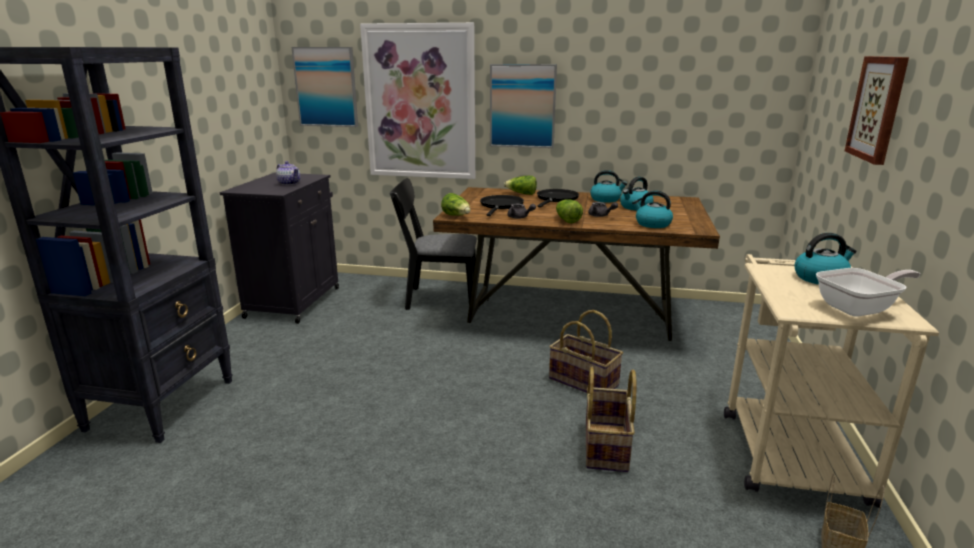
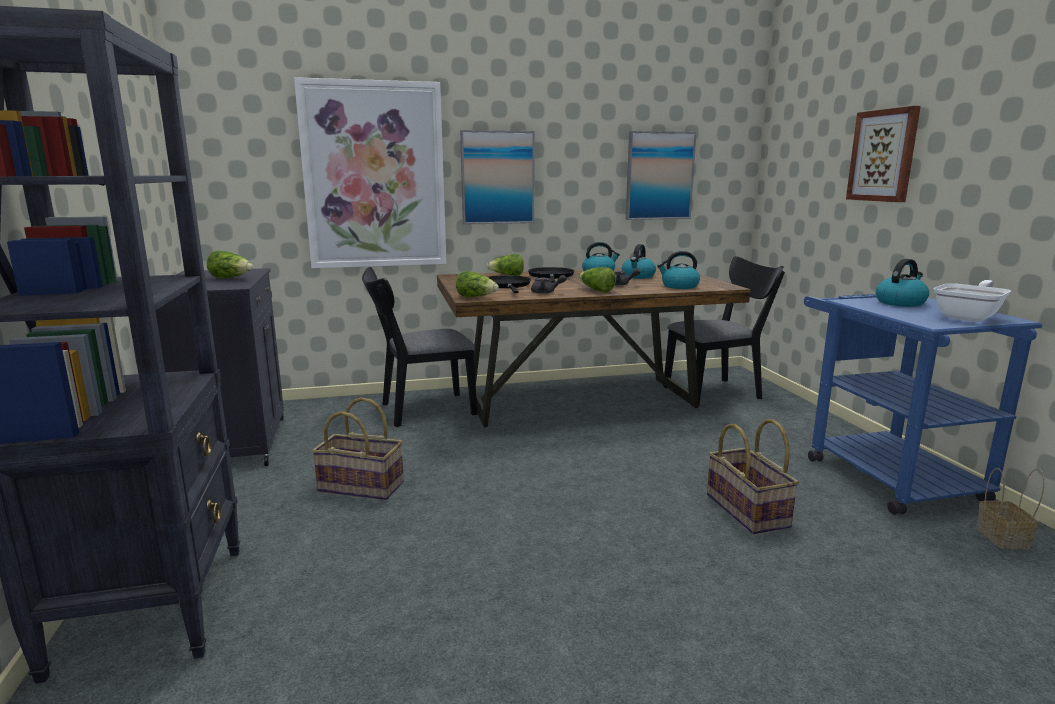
camera: 25 degrees left, 5 degrees down
(289, 183) = (231, 278): teapot -> lettuce
(326, 87) = (243, 158): picture -> picture (659, 176)
(584, 381) = (662, 458): basket -> basket (362, 486)
(711, 328) = (718, 391): none -> black chair
(787, 447) = (882, 473): beige cart -> blue cart

